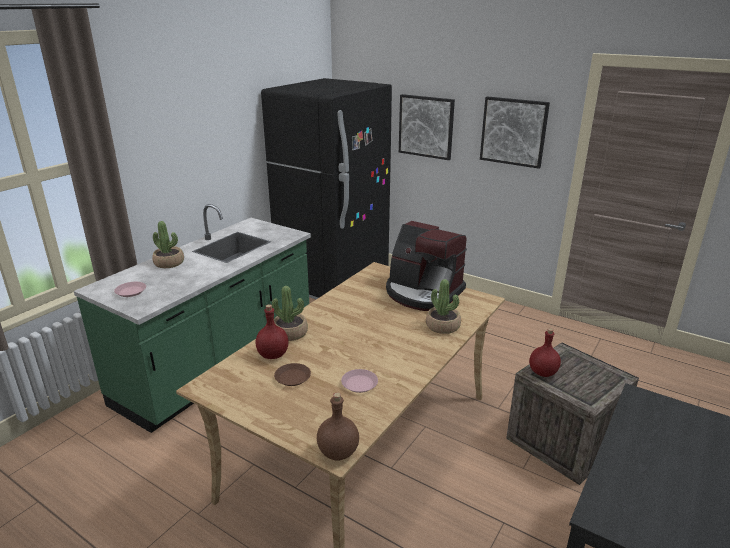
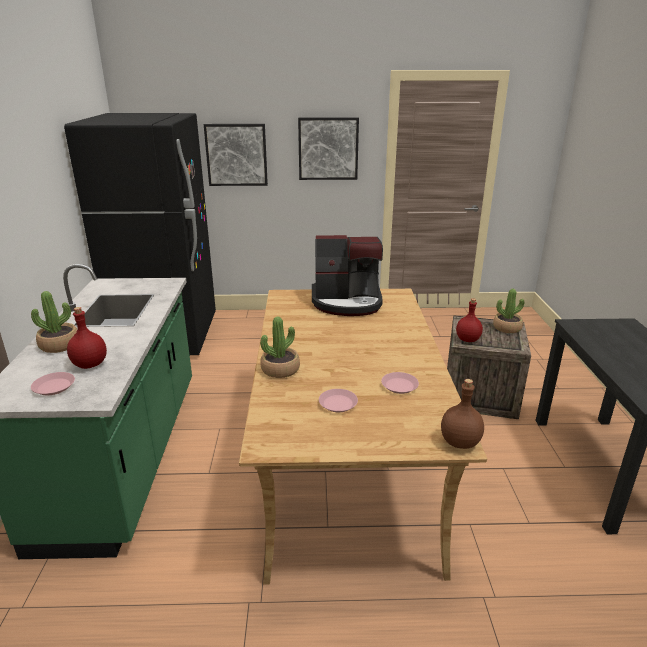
camera: 35 degrees left, 0 degrees up
(272, 355) = (291, 393): red bottle -> red bottle (89, 364)
(293, 377) = (338, 403): brown plate -> pink plate
(443, 326) = (398, 321): potted plant -> potted plant (507, 328)

